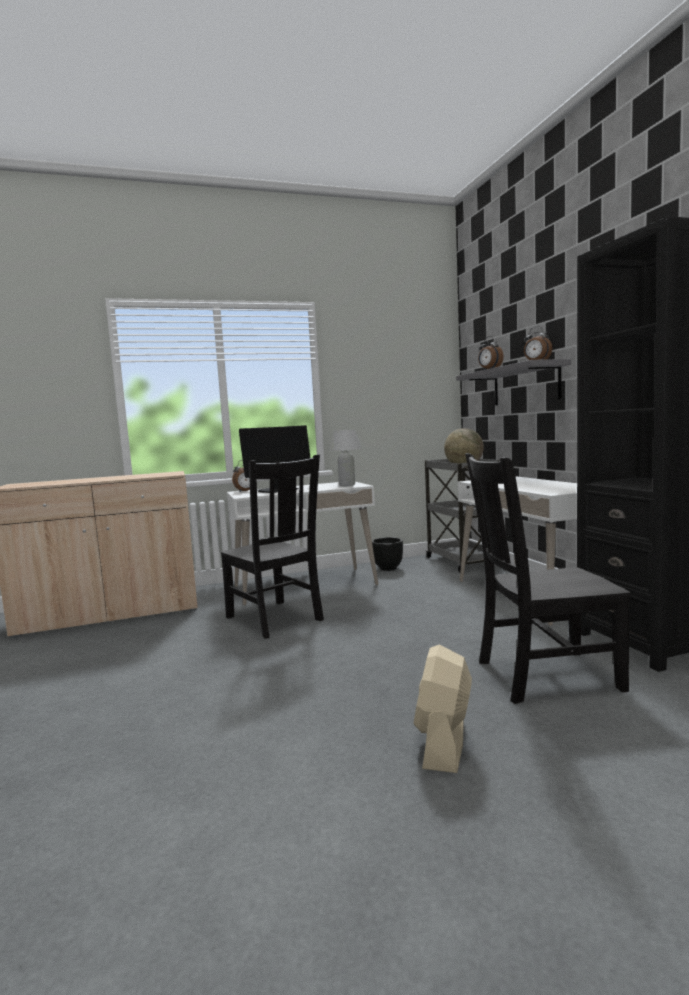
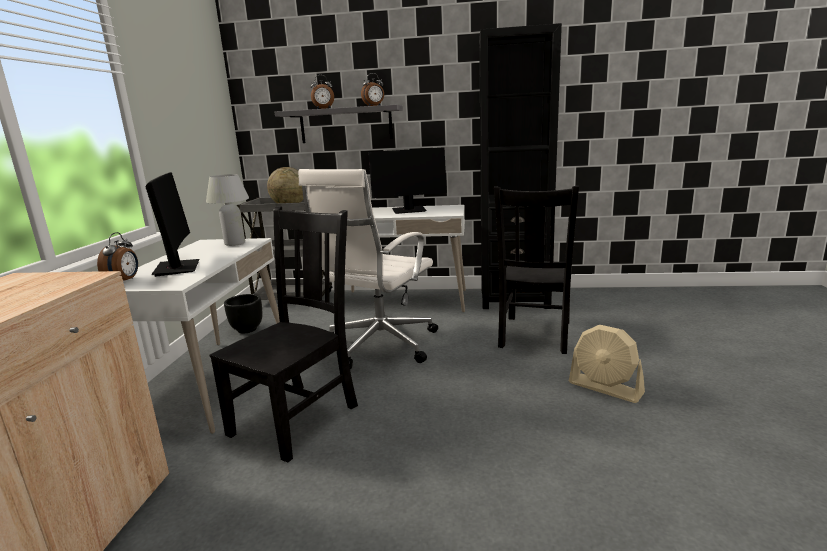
camera: 65 degrees left, 10 degrees up
(275, 619) = (298, 417): black chair -> black chair turned 45 degrees counterclockwise
(414, 612) = (379, 345): none -> white office chair
(540, 485) = (409, 210): none -> monitor

